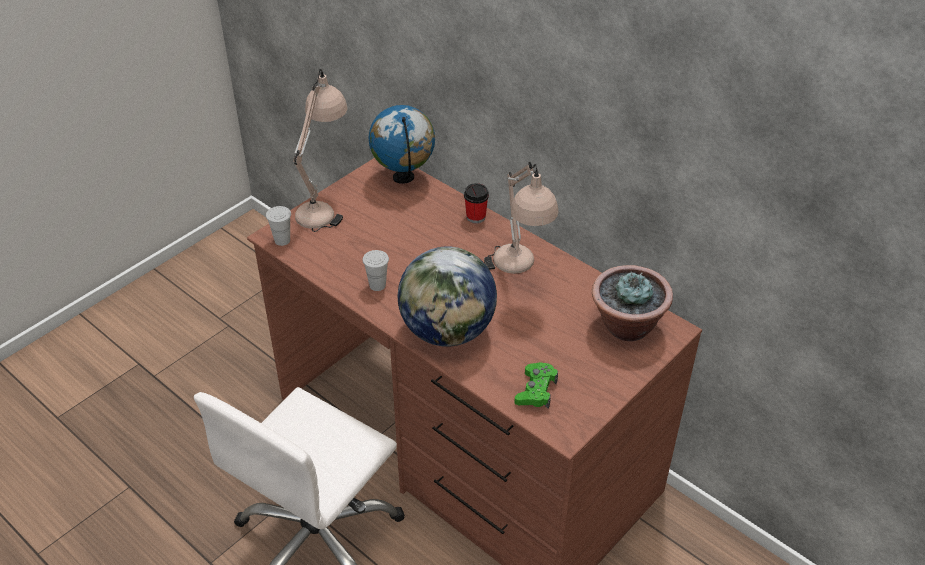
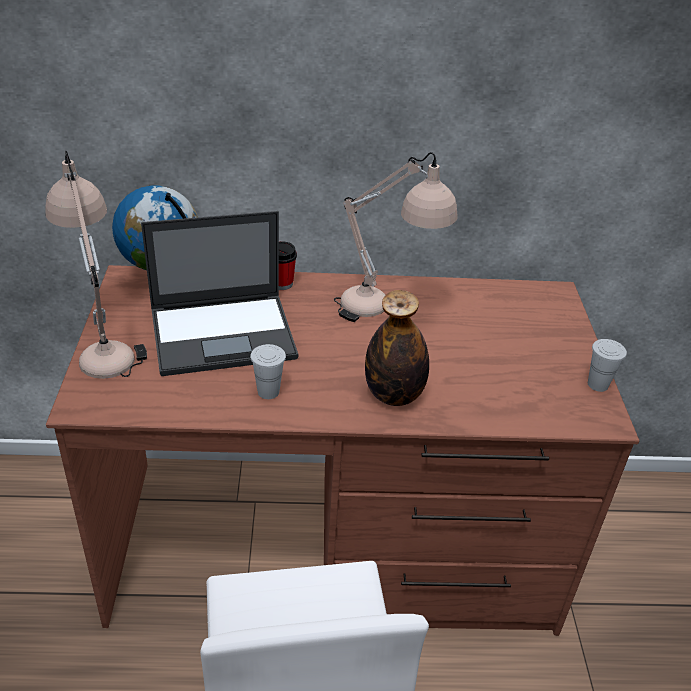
camera: 45 degrees left, 5 degrees down
(282, 240) = (99, 404): white cup -> white cup (597, 384)
(398, 234) = (224, 334): none -> laptop
(448, 331) = (394, 395): globe -> bottle
(536, 390) = (536, 400): green game controller -> none
(626, 326) = (524, 308): potted plant -> none

